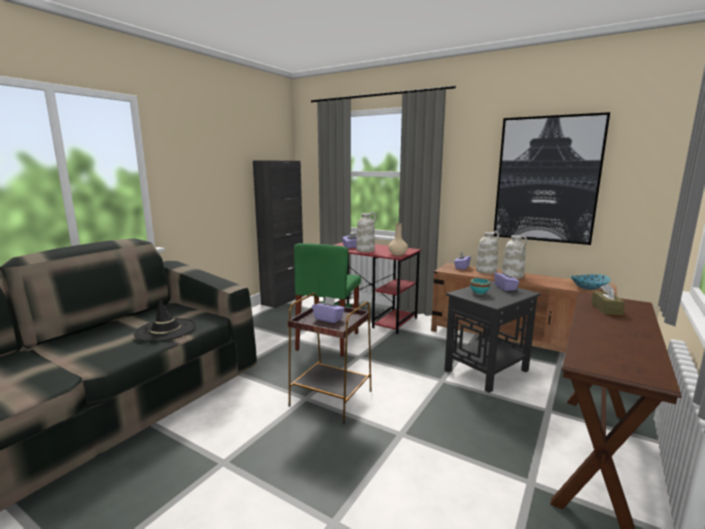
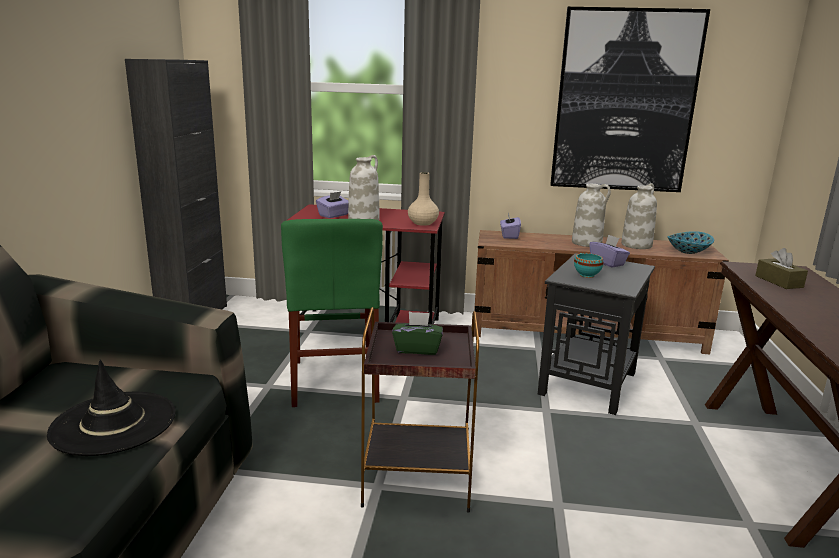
camera: 25 degrees left, 5 degrees up
(328, 319) = (417, 349): purple tissue box -> green tissue box
(486, 271) = (546, 238): white vase -> white vase (636, 245)

